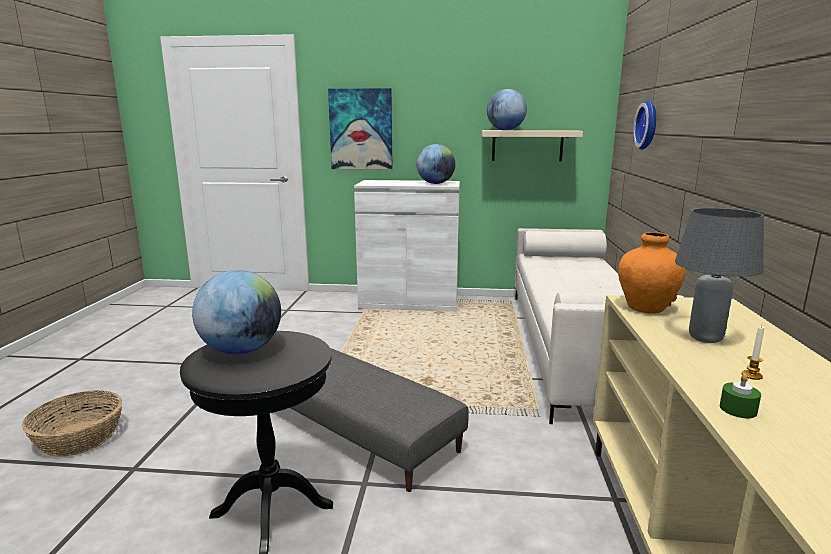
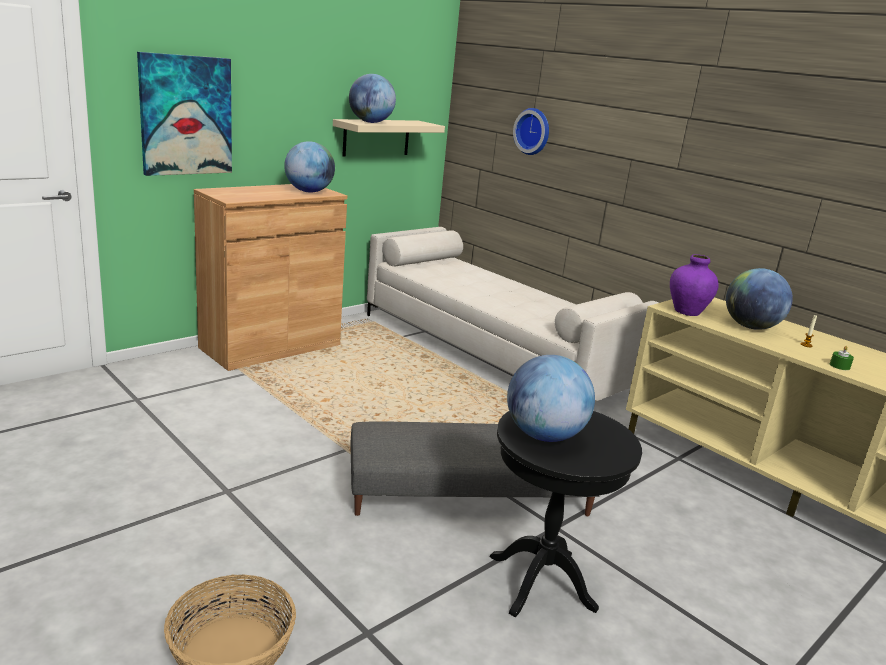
camera: 50 degrees left, 5 degrees up
(409, 302) = (271, 346): white cabinet -> brown cabinet
(645, 308) = (687, 312): orange vase -> purple vase
(705, 338) = (750, 327): grey table lamp -> globe

